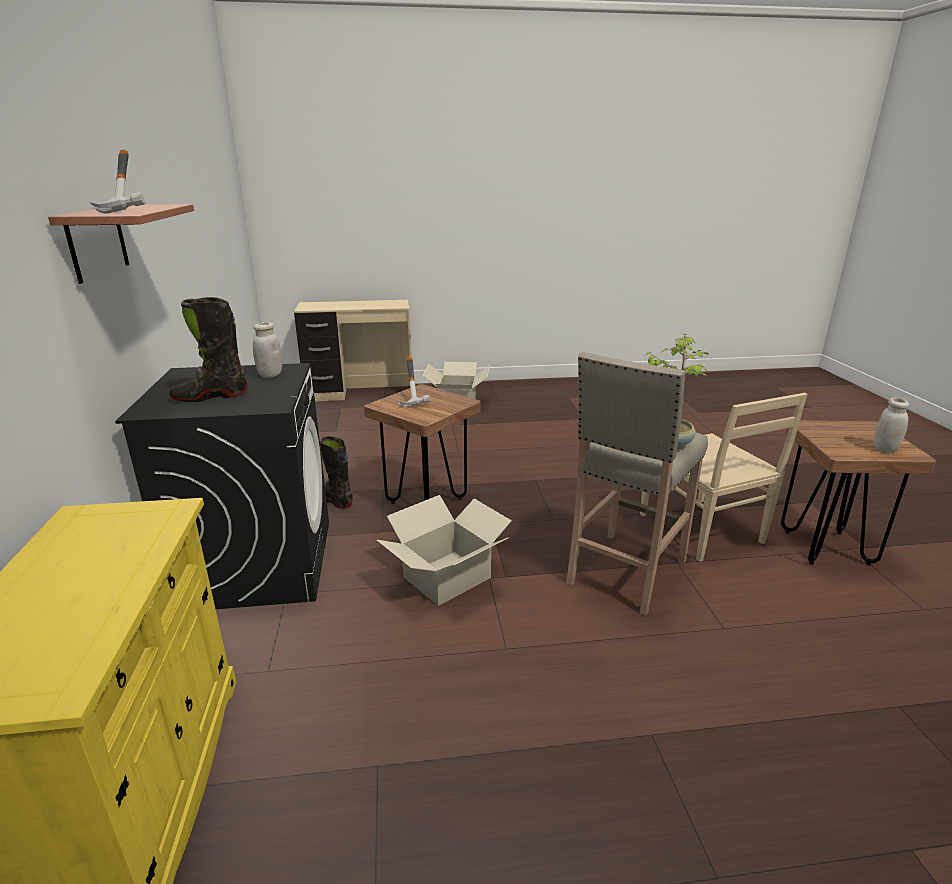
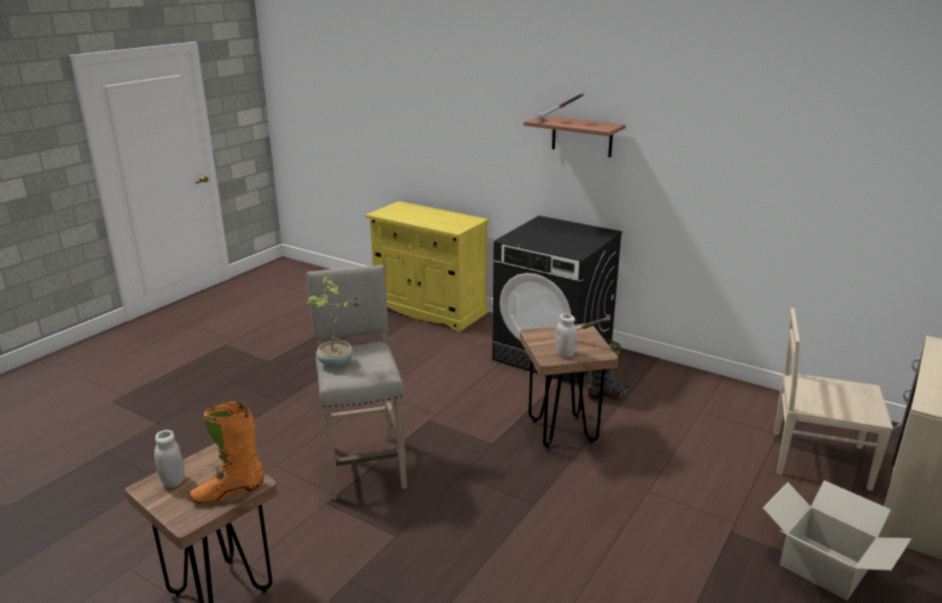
camera: 130 degrees right, 0 degrees up
(210, 396) = (547, 231): black boot -> none
(270, 375) = (569, 247): white jar -> white jar (565, 354)
(446, 577) = (458, 401): cardboard box -> none
(702, 530) = (342, 541): beige chair -> beige chair (816, 459)
(832, 428) = (228, 492): none -> orange boot

